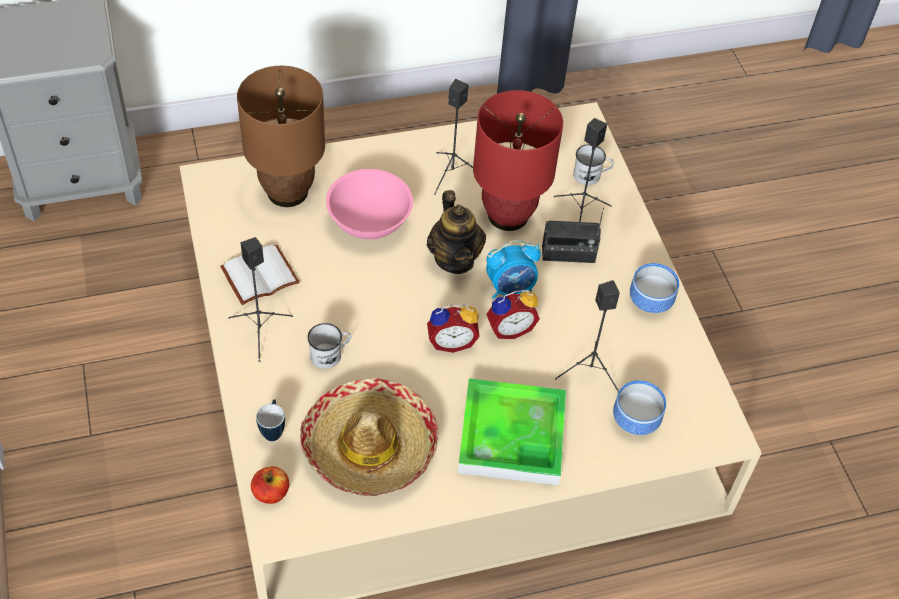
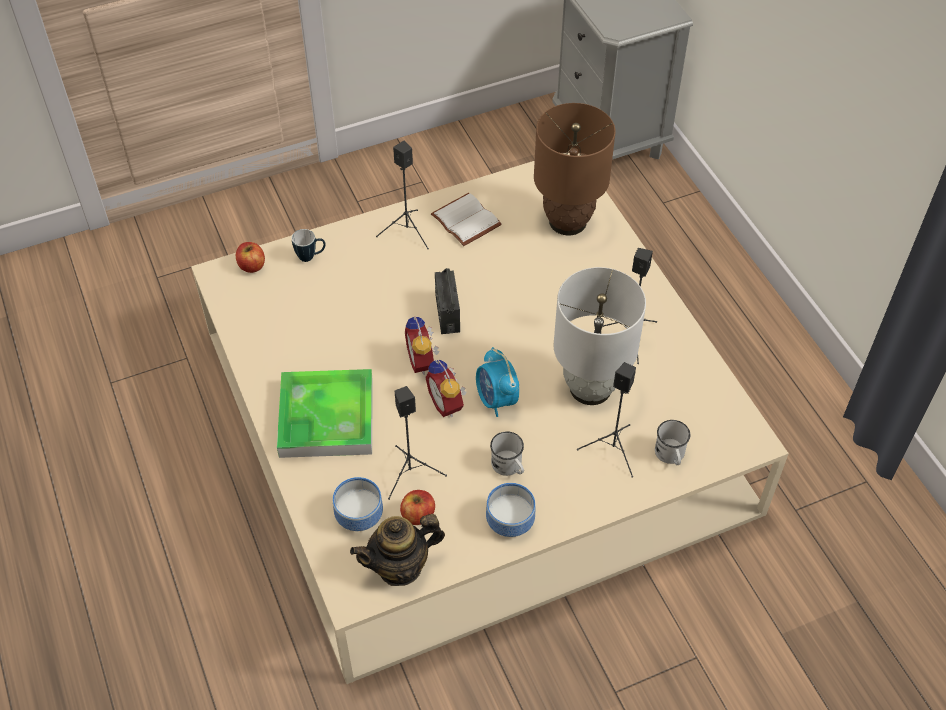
camera: 85 degrees right, 0 degrees up
(330, 354) = (392, 280): white mug -> white mug (509, 467)
(369, 221) = (550, 283): pink bowl -> none
(370, 446) = (302, 320): hat -> none
(455, 259) = (522, 352): teapot -> teapot (400, 567)
(508, 215) = (590, 388): red table lamp -> white table lamp
(568, 254) = (553, 443): radio -> radio (447, 313)
(639, 370) = (418, 515): none -> apple

